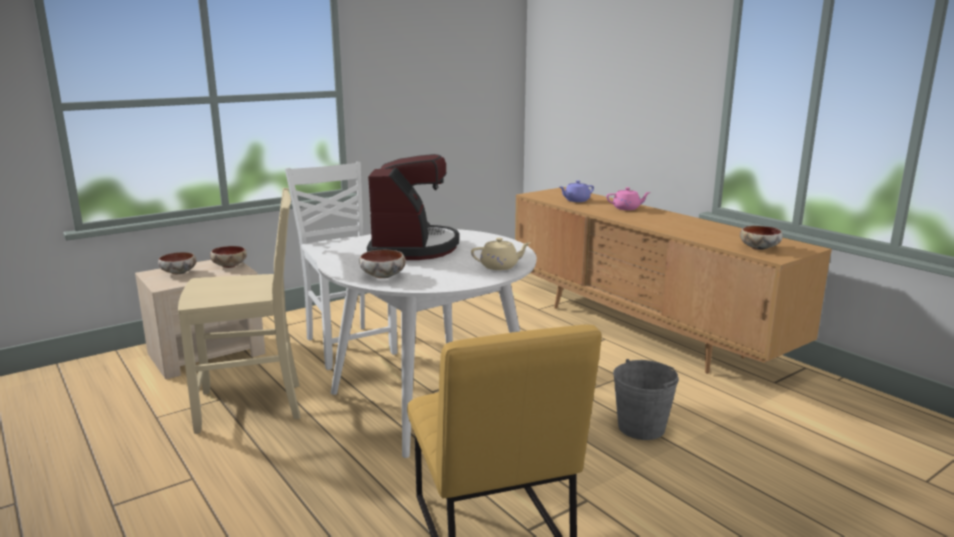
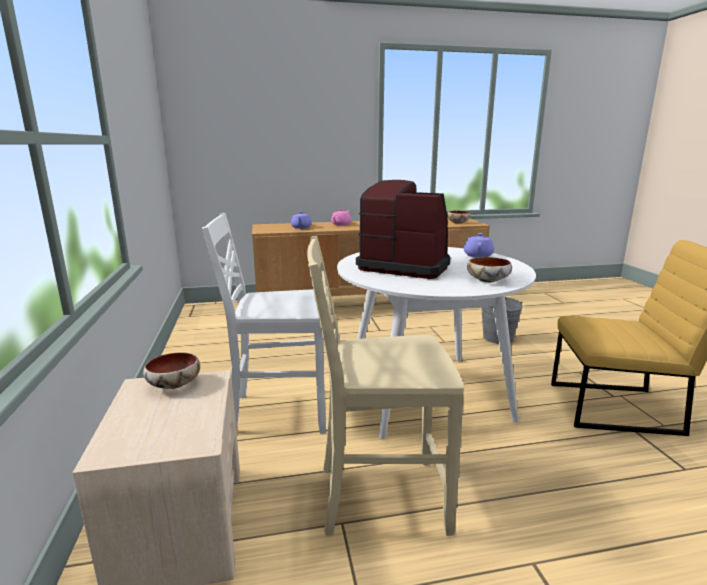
camera: 65 degrees left, 0 degrees up
(179, 273) = (149, 425): bowl -> none
(252, 406) = (379, 496): beige chair -> beige chair turned 105 degrees counterclockwise
(500, 266) = (478, 255): beige teapot -> purple teapot

